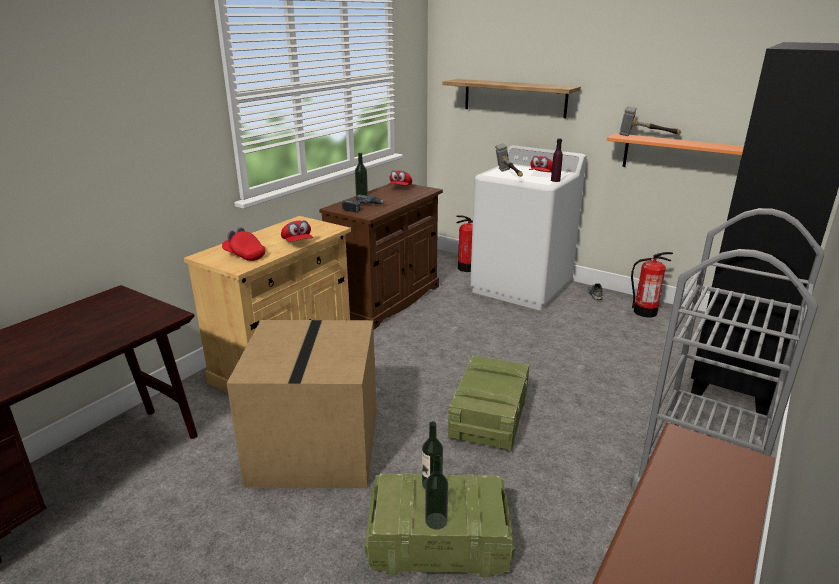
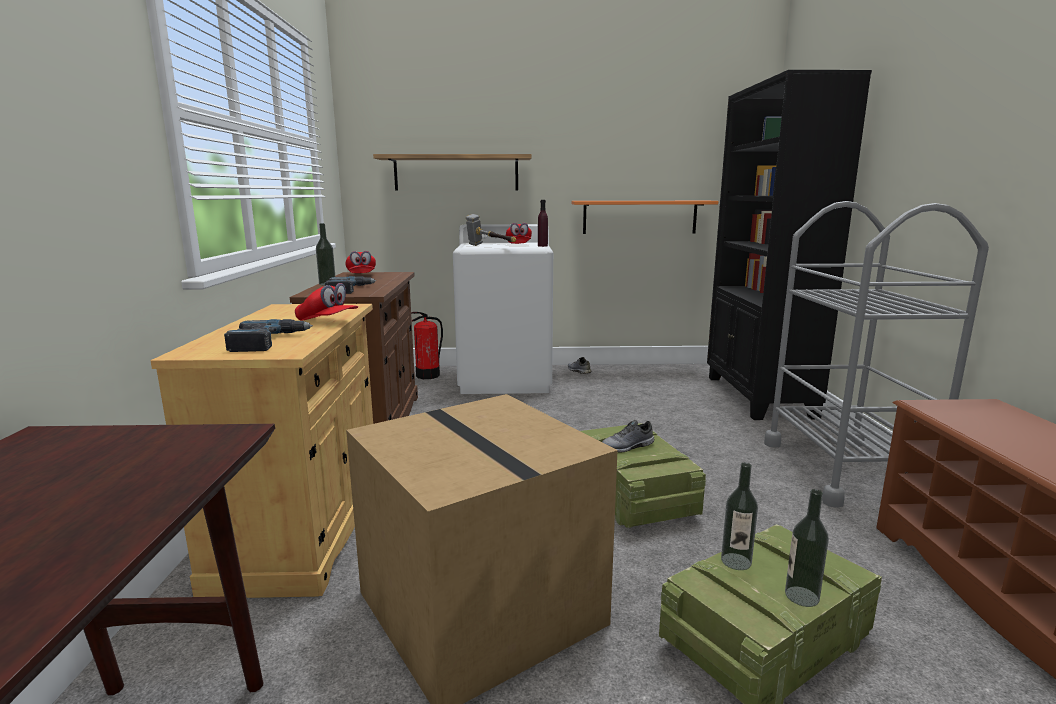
camera: 35 degrees left, 10 degrees down
(244, 255) = (268, 342): red cap -> power drill
(487, 380) = (628, 447): none -> grey shoe
(644, 312) = (635, 374): fire extinguisher -> none
(646, 137) = (605, 200): hammer -> none

